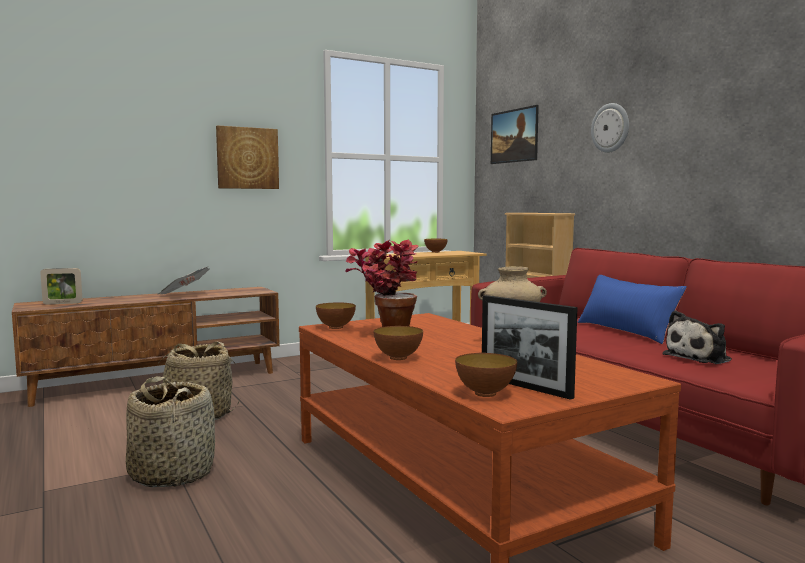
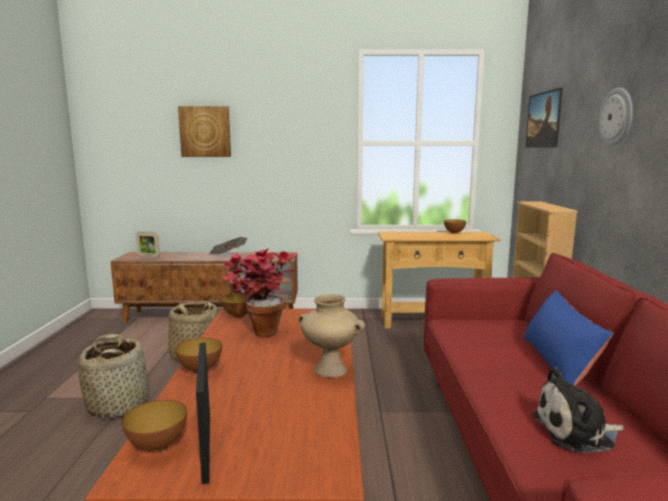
camera: 30 degrees right, 5 degrees up
(247, 158) = (289, 148): picture -> picture (205, 132)

